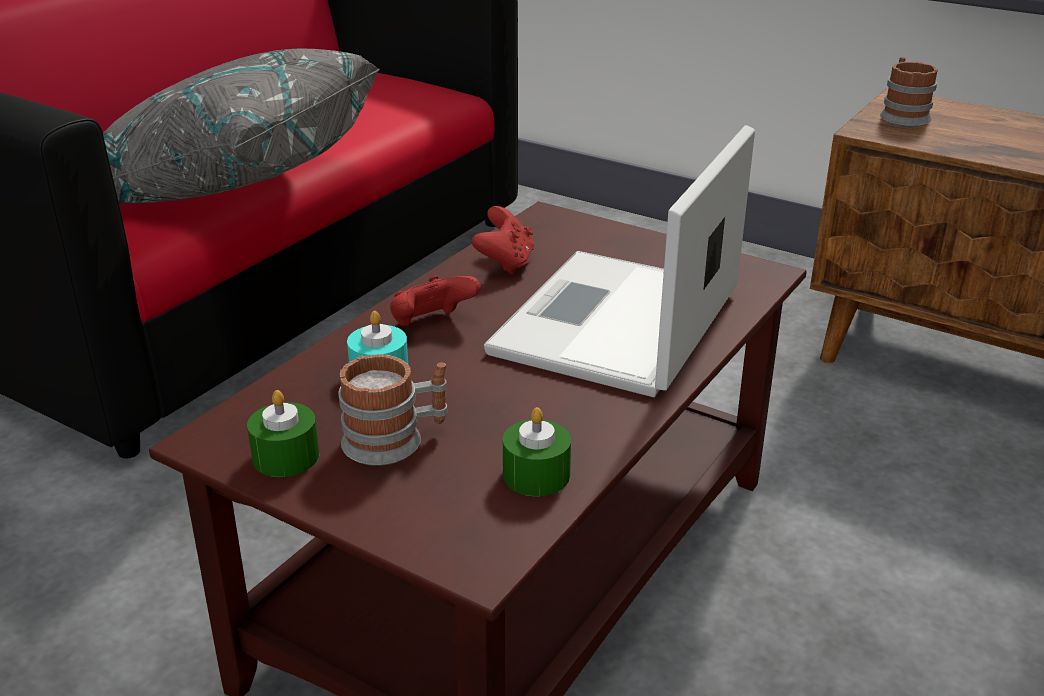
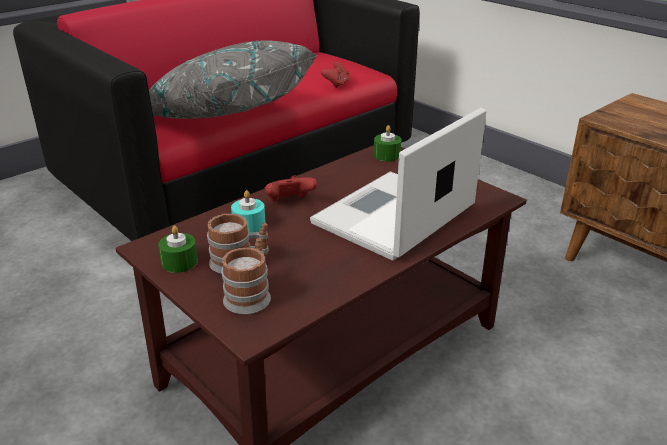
camera: 15 degrees right, 0 degrees up
(505, 263) = (348, 173): red game controller -> red game controller (336, 84)
(536, 475) = (304, 293): green candle -> green candle (387, 155)
(902, 116) = (632, 111): mug -> mug (250, 295)

